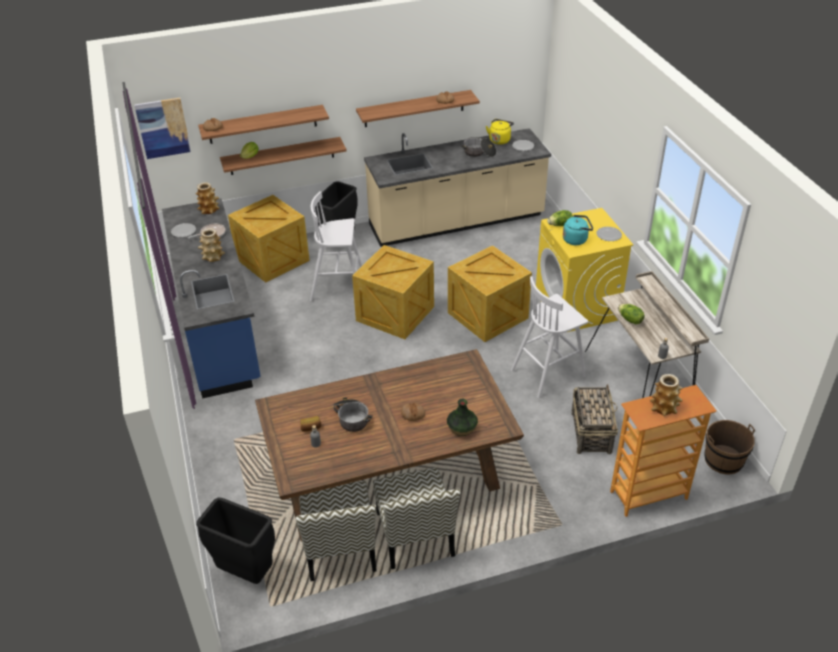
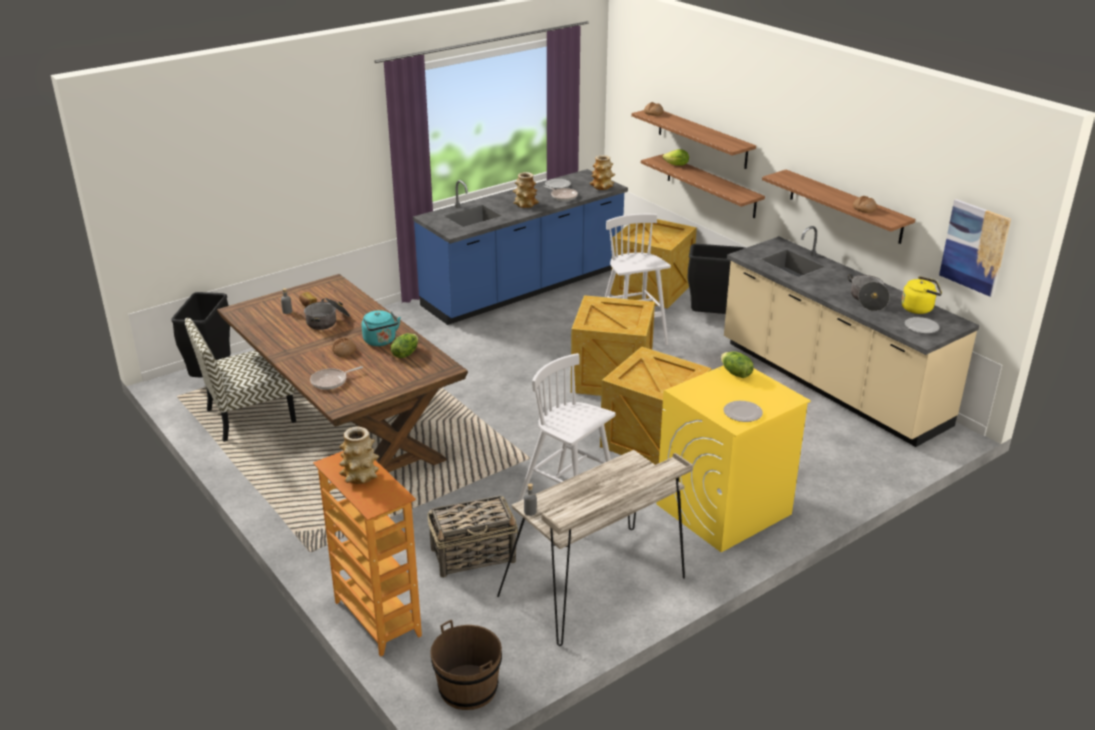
camera: 70 degrees right, 10 degrees down
(163, 128) = (630, 96): picture -> picture (974, 247)
(415, 535) = (273, 456): chair -> none
(462, 428) = (331, 381): vase -> frying pan
(576, 239) = (710, 389): turquoise kettle -> turquoise kettle (381, 341)
(630, 320) = (595, 477): lettuce -> lettuce (405, 354)

